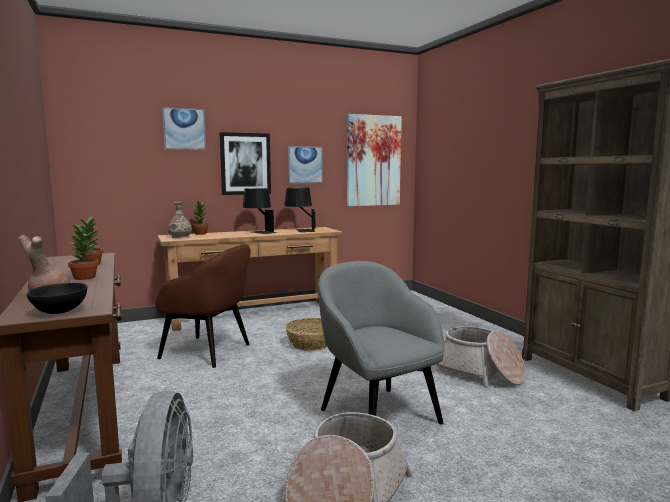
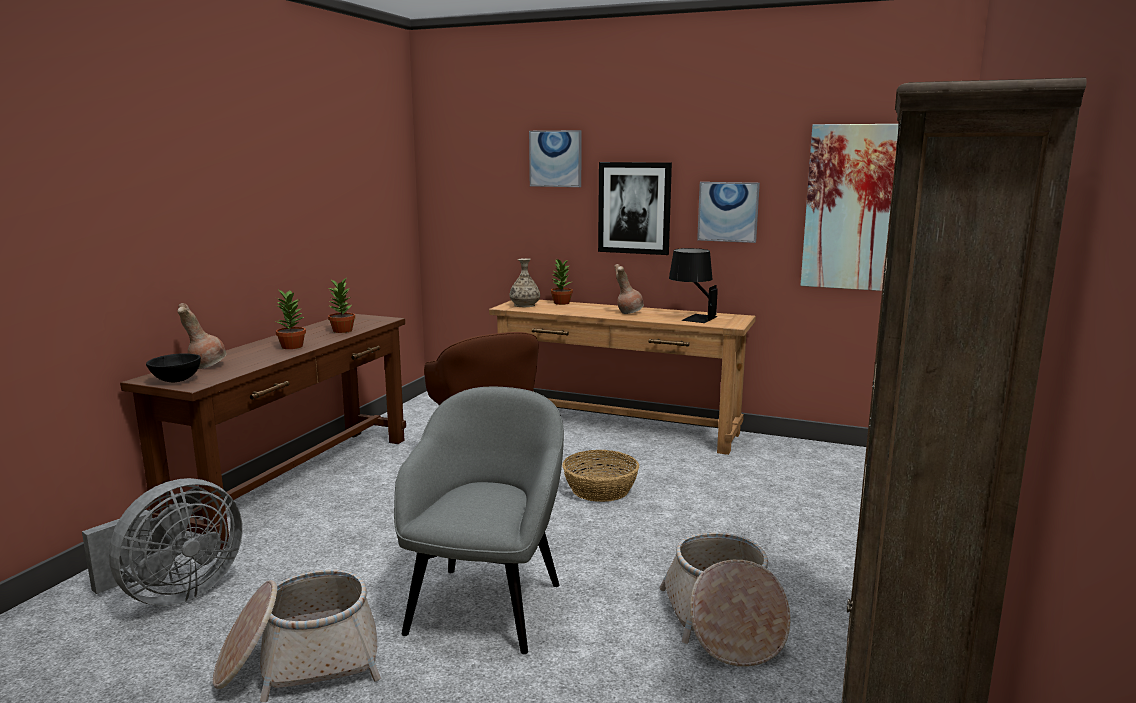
camera: 45 degrees right, 5 degrees up
(259, 232) = (628, 312): black table lamp -> brown vase

